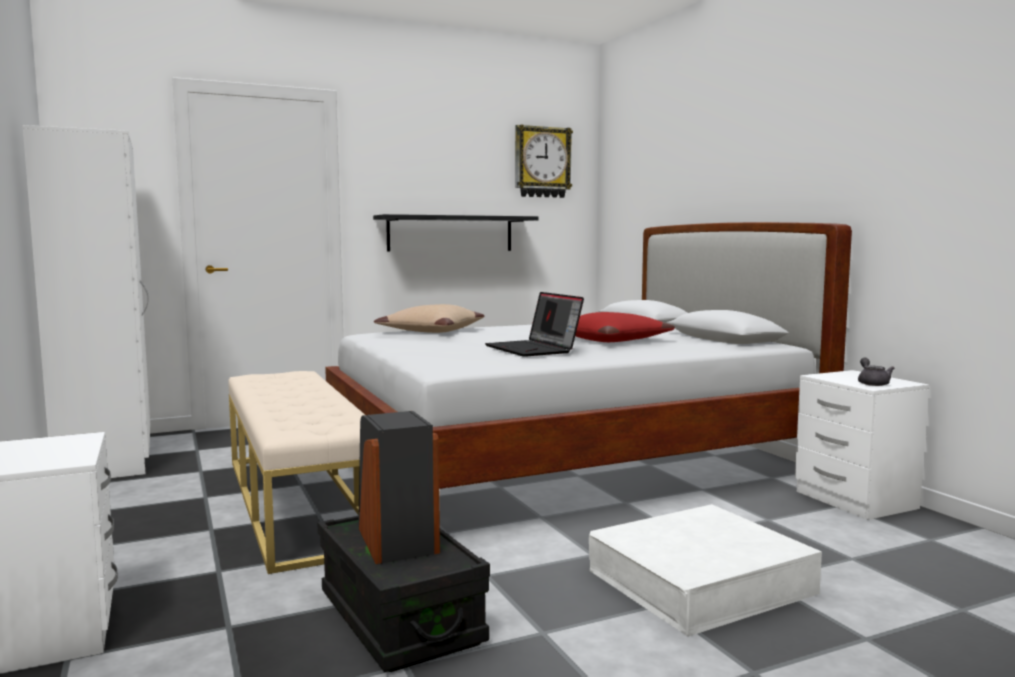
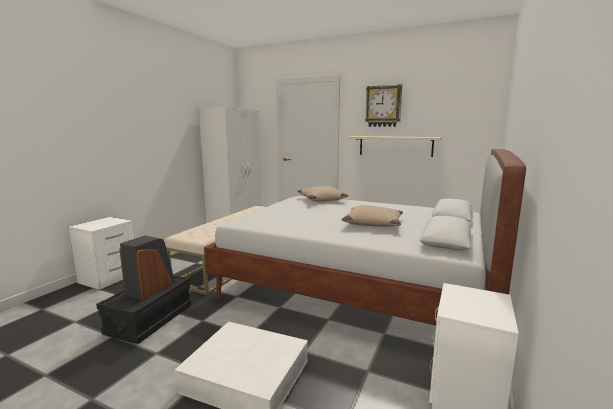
camera: 50 degrees right, 5 degrees up
(450, 233) = (395, 146): black shelf -> beige shelf
(534, 349) = (307, 220): laptop -> none
(542, 162) = (460, 102): wall clock -> wall clock (383, 106)
(613, 340) = (373, 224): red pillow -> beige pillow
(872, 383) = (466, 310): grey teapot -> none

